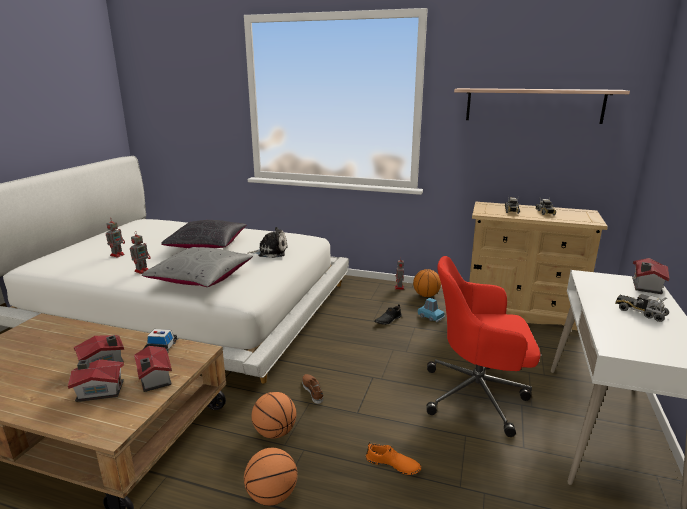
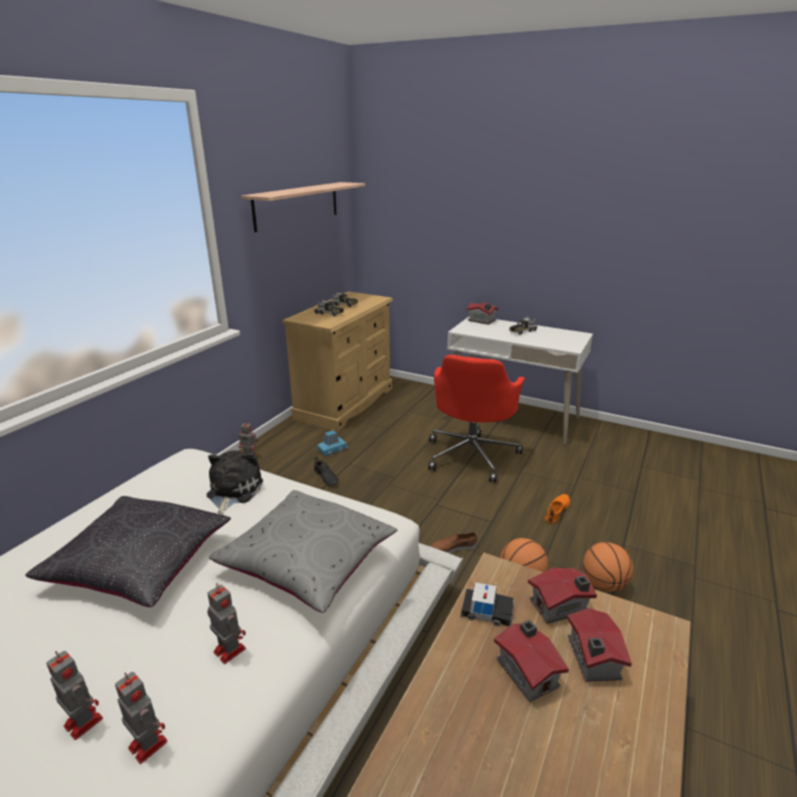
camera: 80 degrees left, 5 degrees up
(101, 266) = (147, 743): none -> toy robot
(426, 295) = (282, 443): basketball -> none

